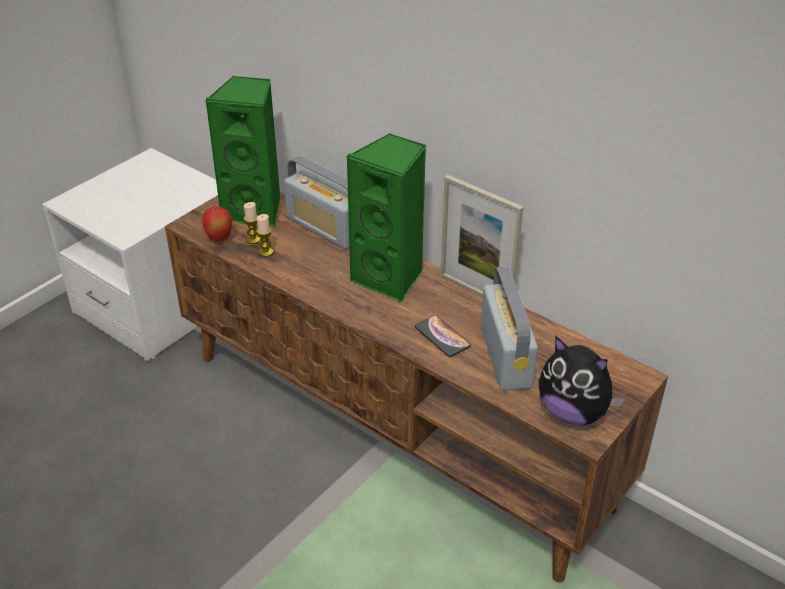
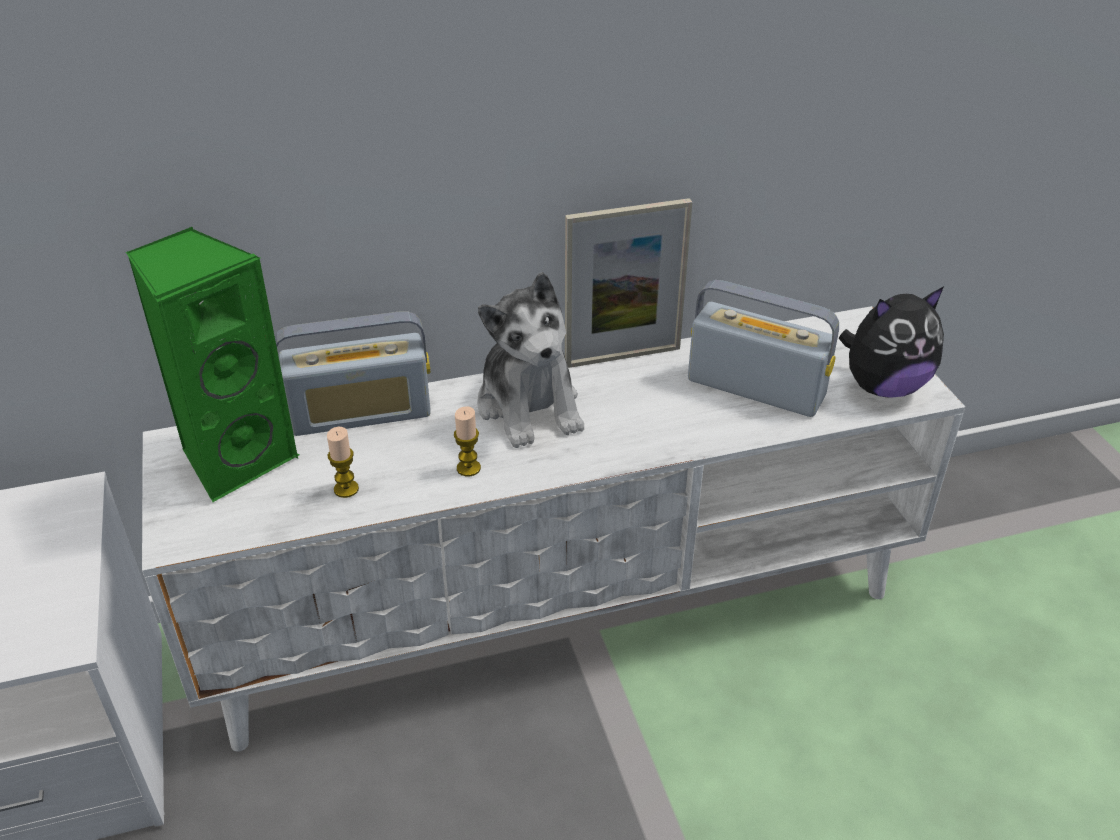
camera: 55 degrees left, 0 degrees up
(219, 239) = (256, 522): apple -> none
(253, 239) = (301, 489): candle -> candle (468, 468)
(391, 278) = (530, 406): green speaker -> plush toy
(395, 428) = (562, 610): brown tv stand -> white tv stand
(442, 337) = (680, 417): phone -> none

